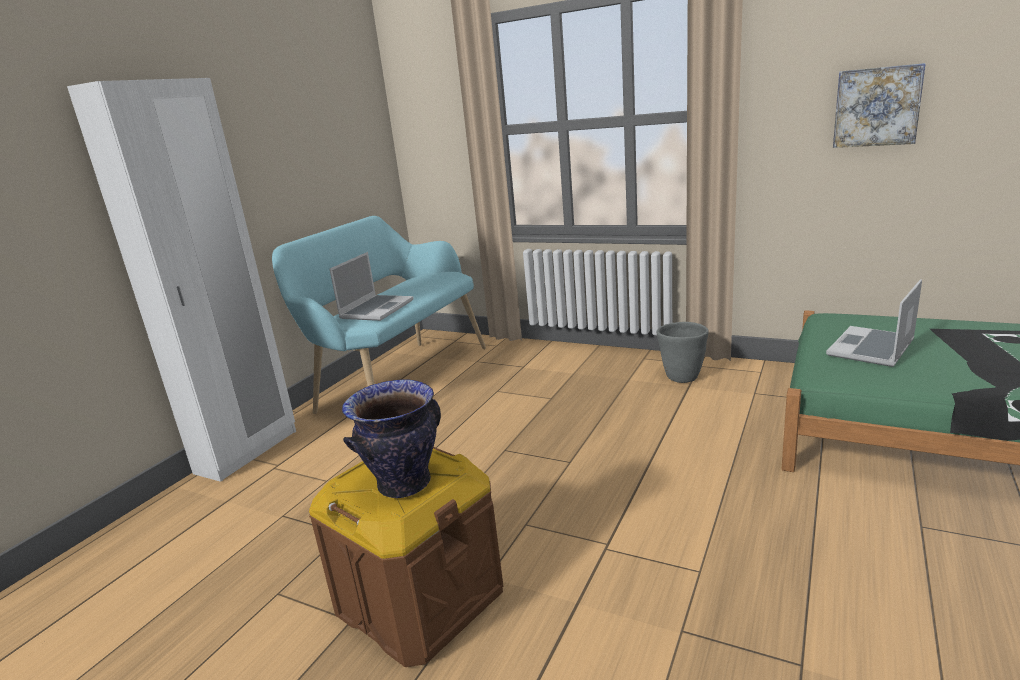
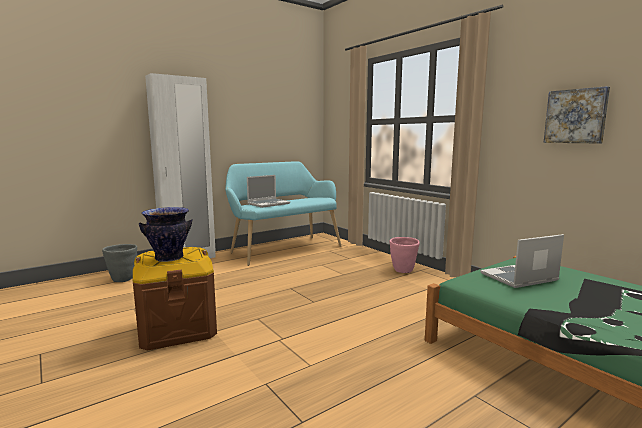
camera: 25 degrees right, 10 degrees down
(624, 366) = (403, 271): none -> pink planter
(681, 377) = (429, 284): grey planter -> grey planter (123, 279)

